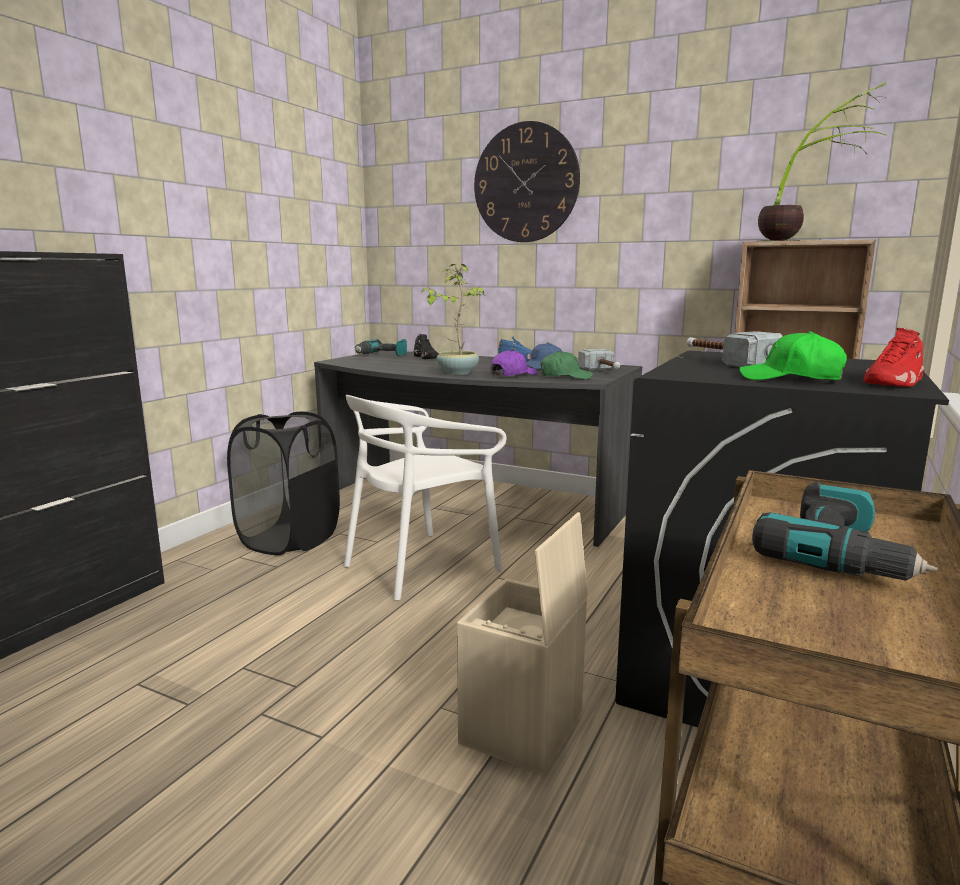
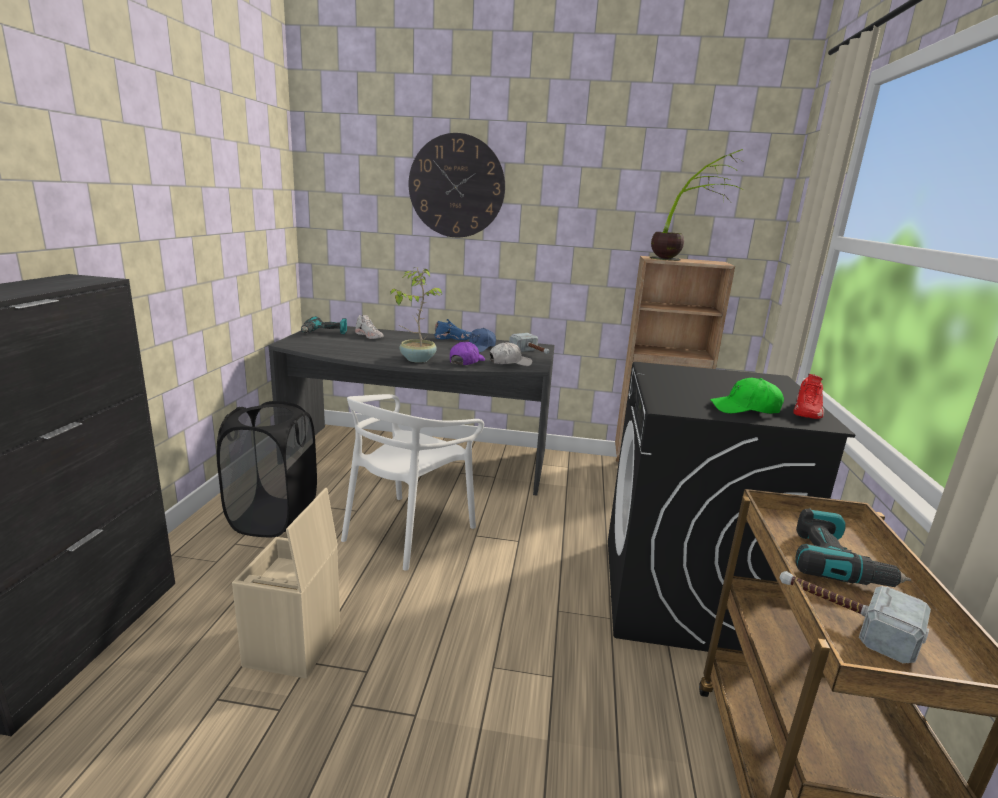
camera: 20 degrees left, 5 degrees up
(426, 357) = (369, 336): black shoe -> white shoe
(523, 729) = (562, 673): beige storage box -> beige storage box (294, 645)
(565, 376) = (510, 362): green cap -> white cap
(725, 362) = (680, 382): hammer -> hammer (843, 620)

